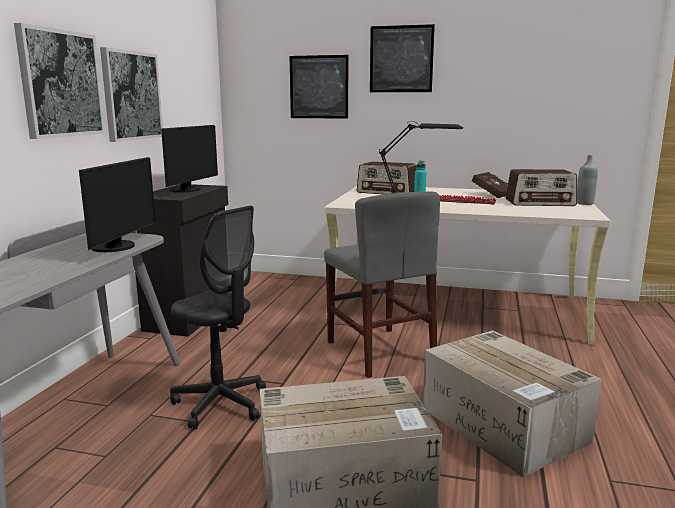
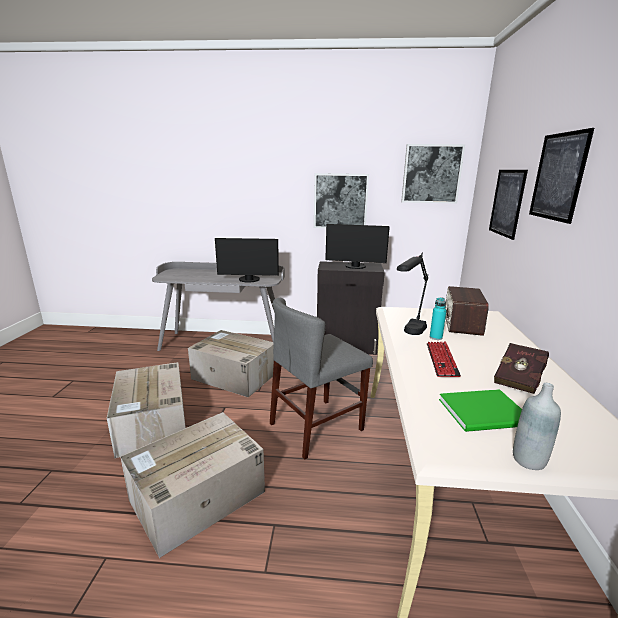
camera: 80 degrees right, 5 degrees up
(61, 84) = (279, 194): picture -> picture (431, 174)
(220, 404) = (233, 376): black office chair -> cardboard box
(540, 203) = (486, 413): radio -> green book

